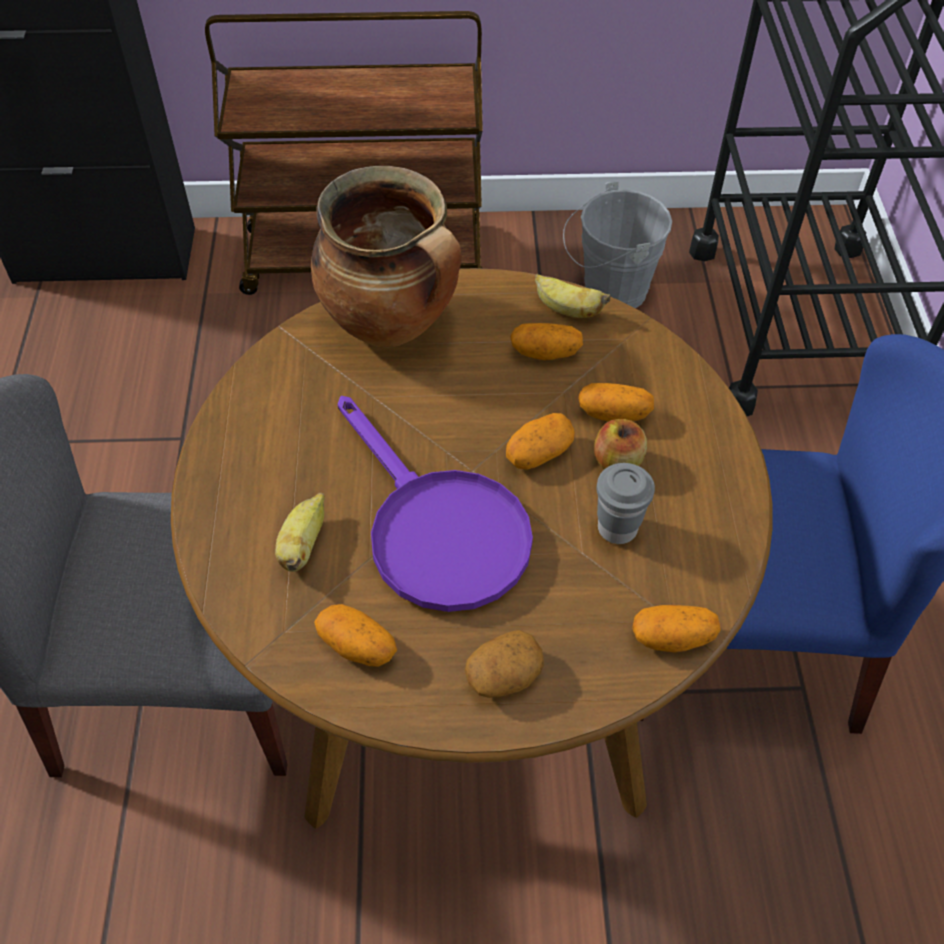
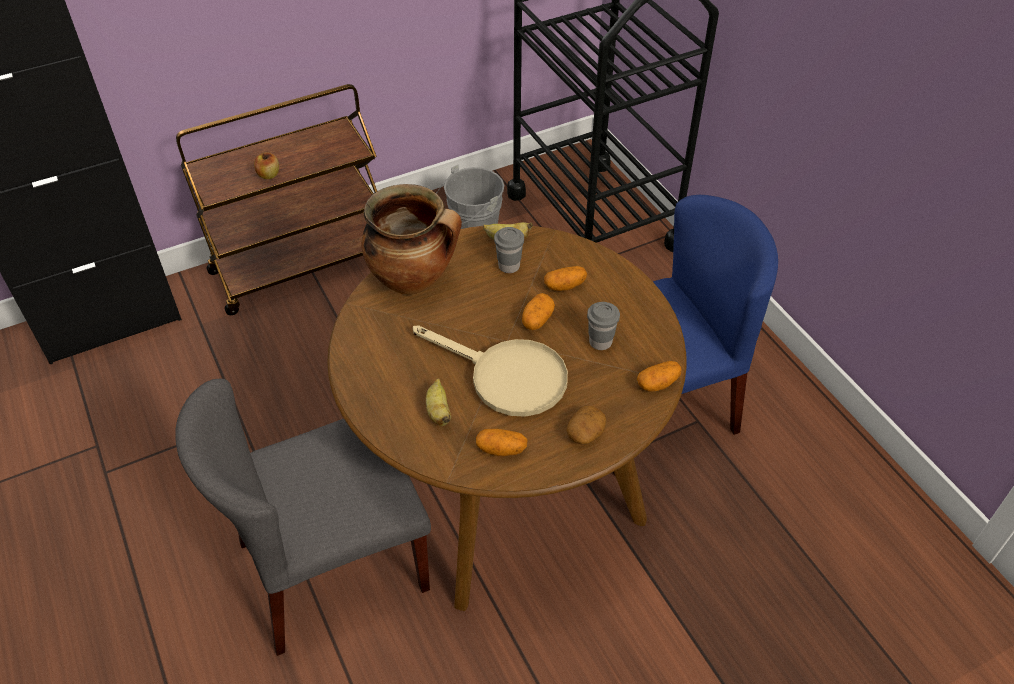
camera: 25 degrees left, 5 degrees down
(436, 529) = (506, 377): purple frying pan -> beige frying pan
(545, 352) = (509, 266): potato -> grey cup
(617, 462) = (581, 309): apple -> apple (268, 175)

